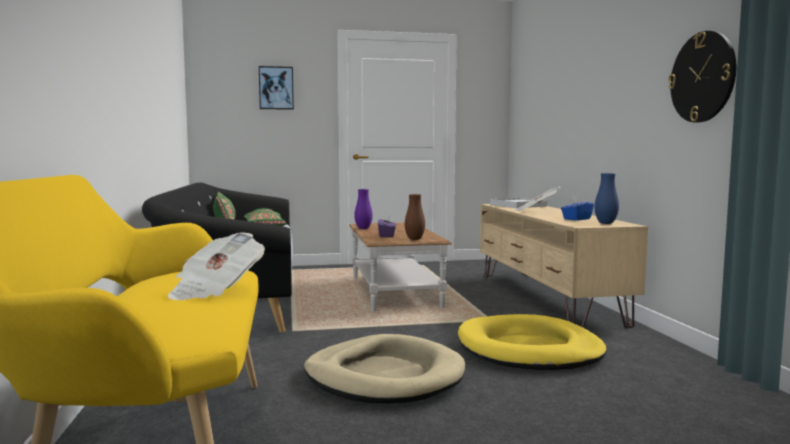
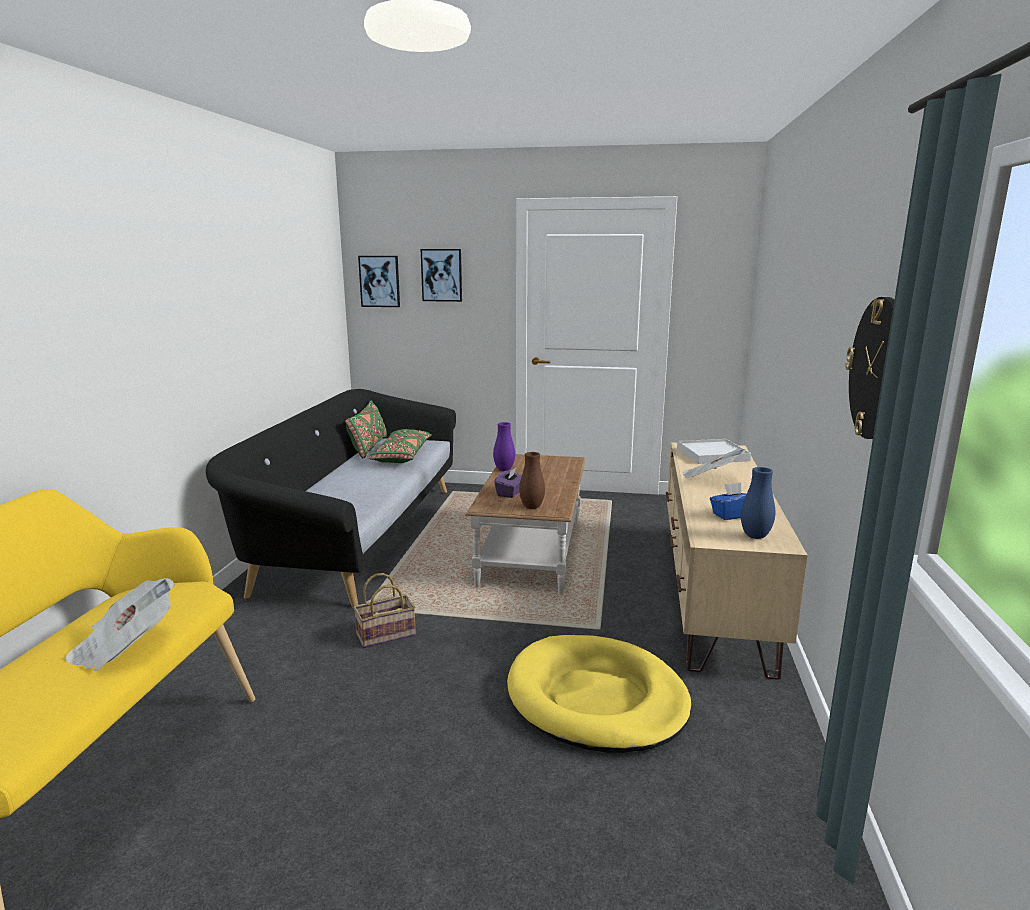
camera: 20 degrees right, 10 degrees up
(220, 92) = (380, 281): none -> picture
(329, 341) = (387, 634): none -> basket
(384, 376) = (390, 712): beige dog bed -> none

